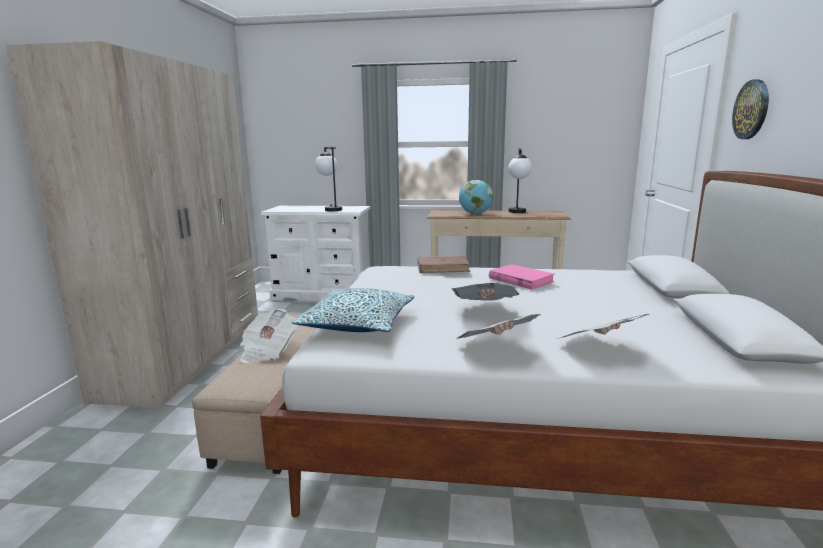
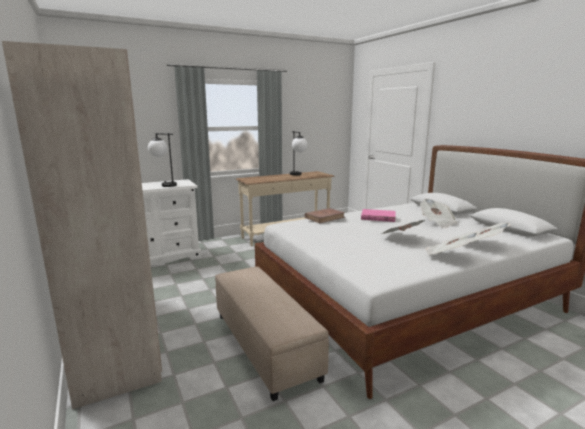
camera: 35 degrees left, 0 degrees up
(268, 351) = (260, 301): newspaper -> newspaper (437, 222)
(357, 324) = (358, 261): pillow -> none
(475, 214) = (274, 178): globe -> none
(751, 109) = (456, 114): wall clock -> none

